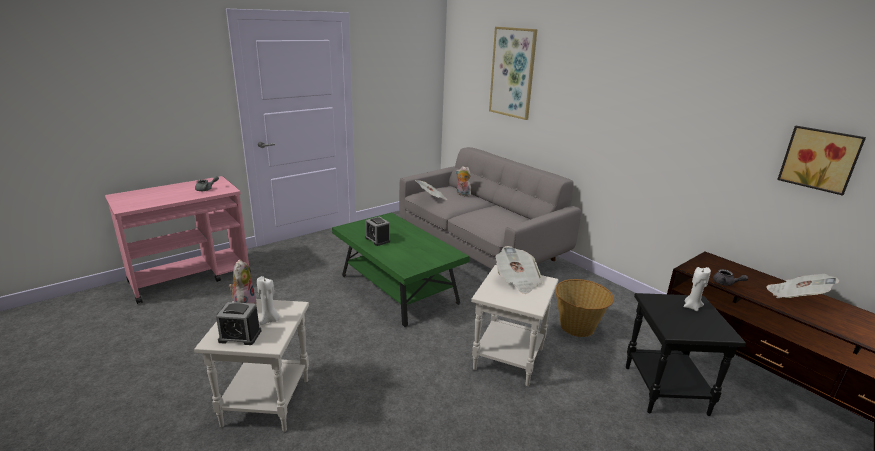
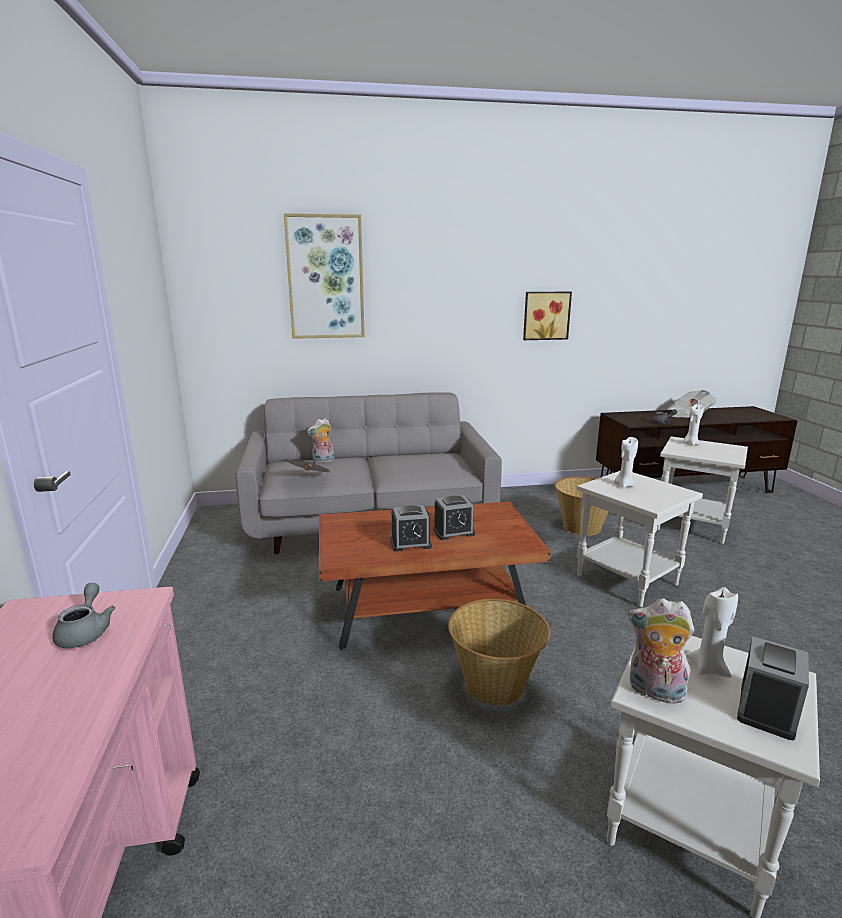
camera: 60 degrees left, 5 degrees down
(344, 325) = (495, 685): none -> basket
(398, 290) = (427, 609): green coffee table -> brown coffee table
(402, 247) = (453, 532): none -> alarm clock
(517, 281) = (624, 485): newspaper -> white candle
(663, 389) = (691, 526): black side table -> white side table
(820, 159) = (664, 307): picture -> picture (546, 315)

